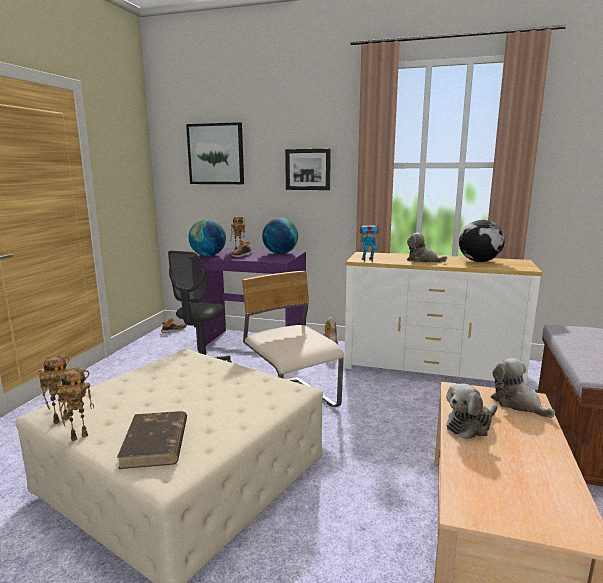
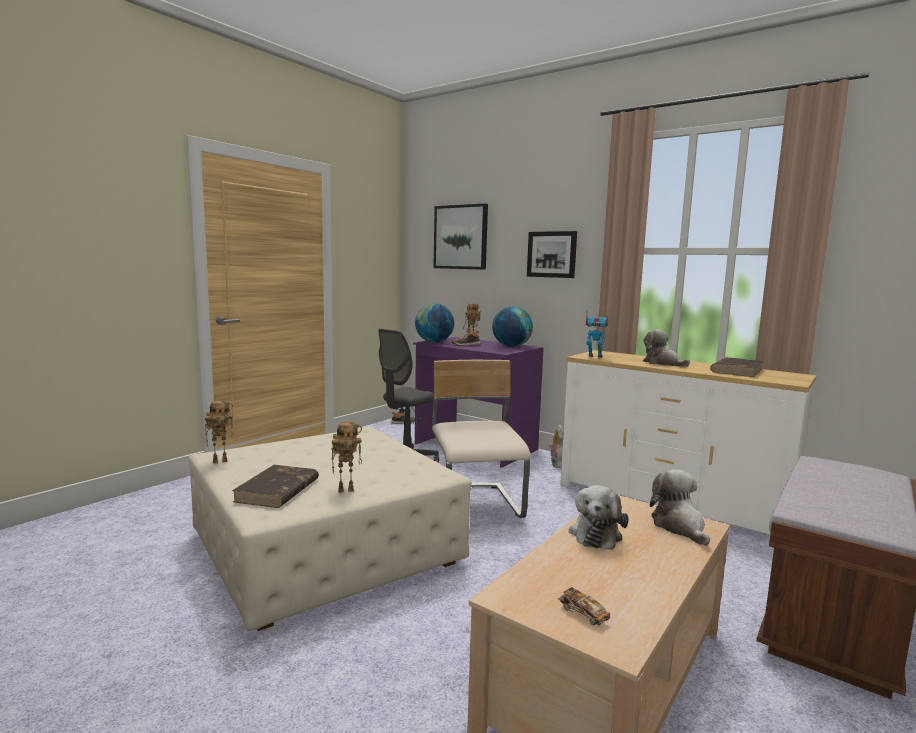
camera: 20 degrees right, 5 degrees down
(80, 436) = (224, 474): toy robot -> toy robot (347, 490)
(470, 425) = (596, 534): plush toy -> plush toy turned 60 degrees counterclockwise
(479, 261) = (736, 370): globe -> brown book
(533, 510) = (582, 614): none -> toy car

